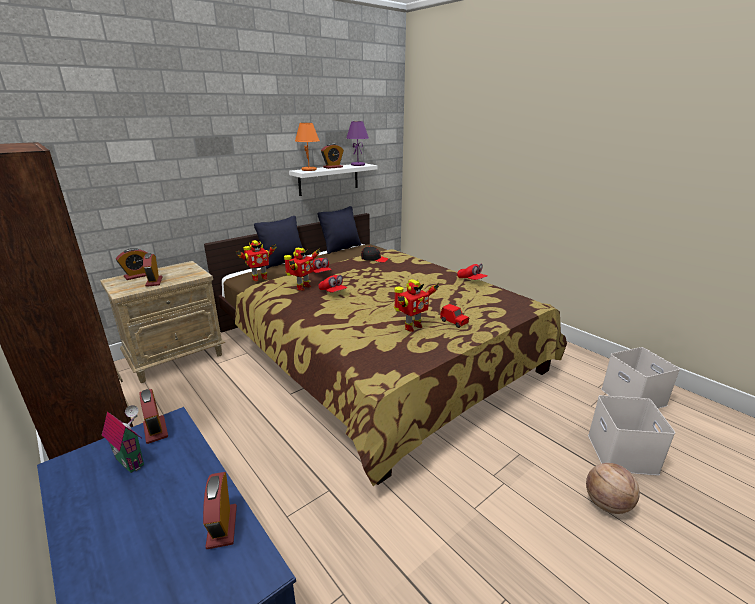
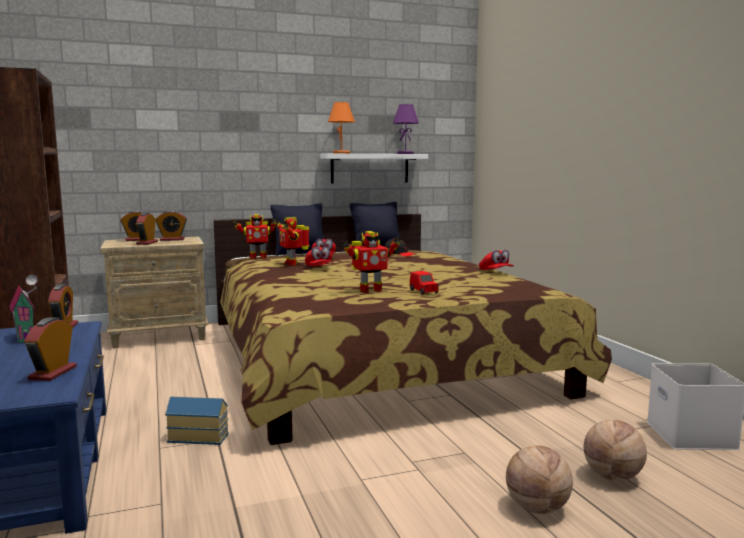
camera: 20 degrees right, 15 degrees down
(302, 287) = (292, 264): toy robot -> toy robot turned 105 degrees clockwise
(310, 490) = (199, 436): none -> toy house
(333, 167) = (372, 153): alarm clock -> alarm clock (172, 239)
(623, 454) = (612, 477): white storage box -> basketball

